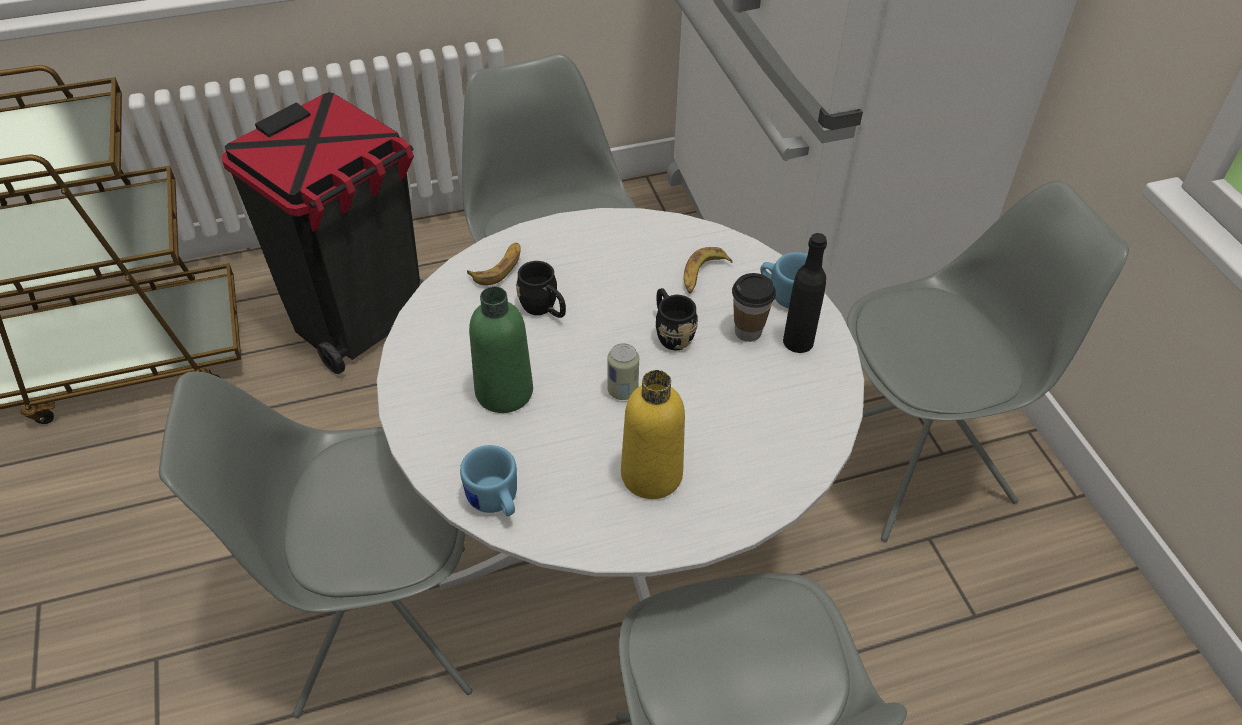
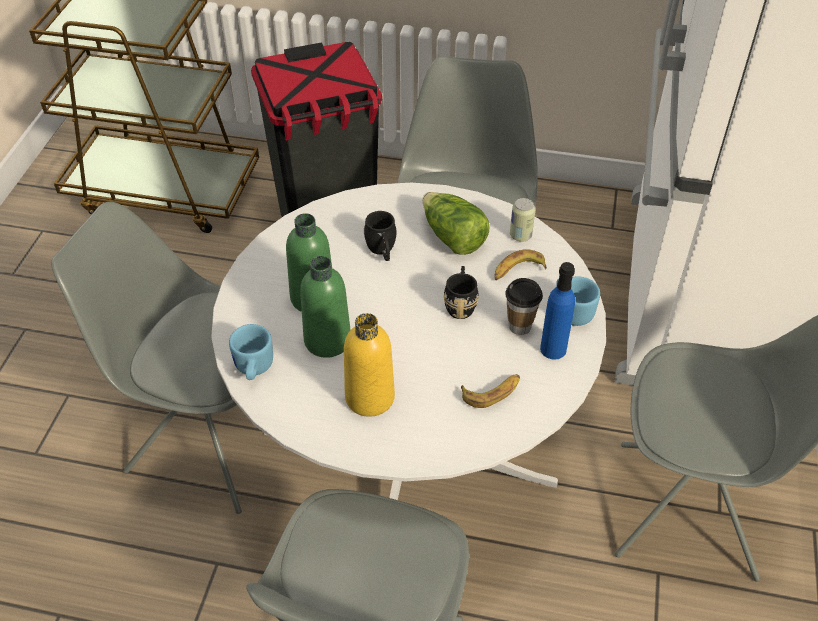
camera: 30 degrees right, 0 degrees up
(499, 267) = (373, 209): banana -> banana (492, 392)
(557, 432) = (327, 340): none -> green bottle
(609, 266) = (452, 237): none -> lettuce
(622, 391) = (394, 331): can -> can (520, 235)
(798, 341) = (553, 349): black bottle -> blue bottle

